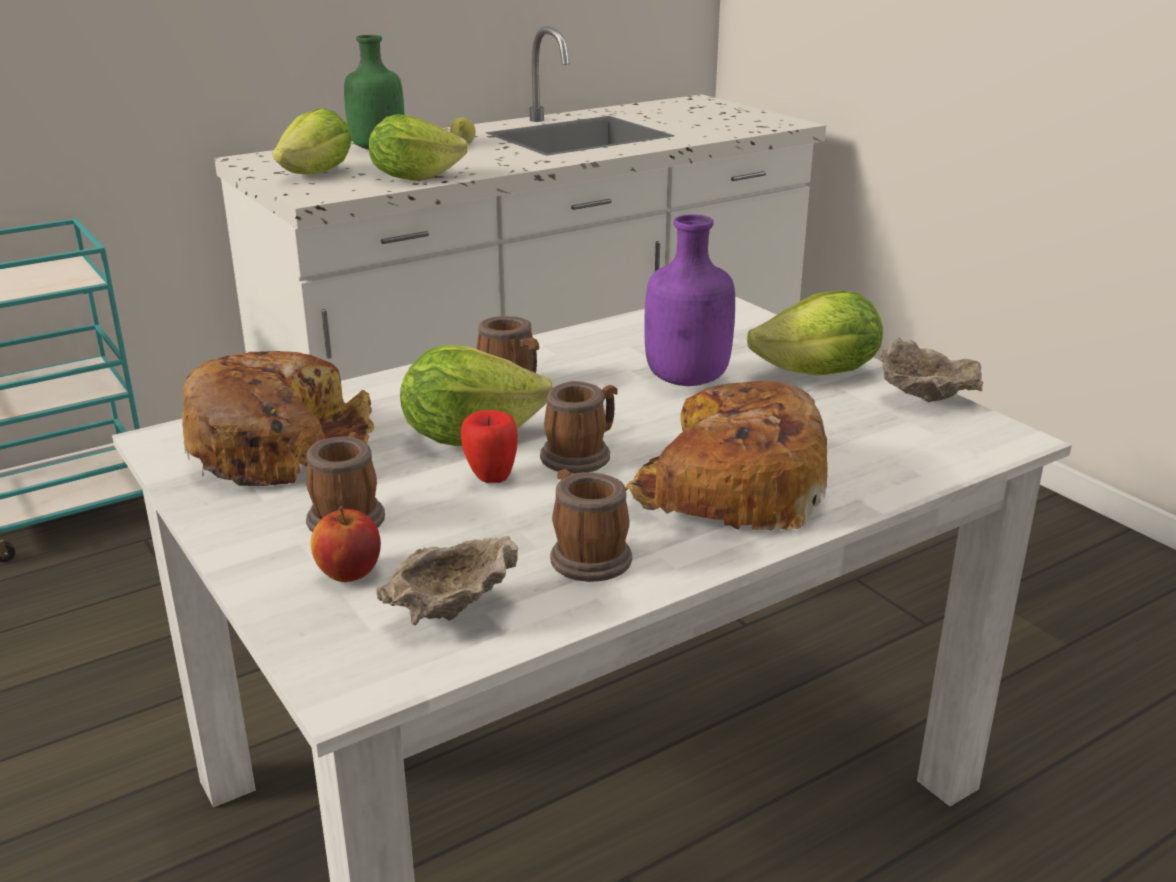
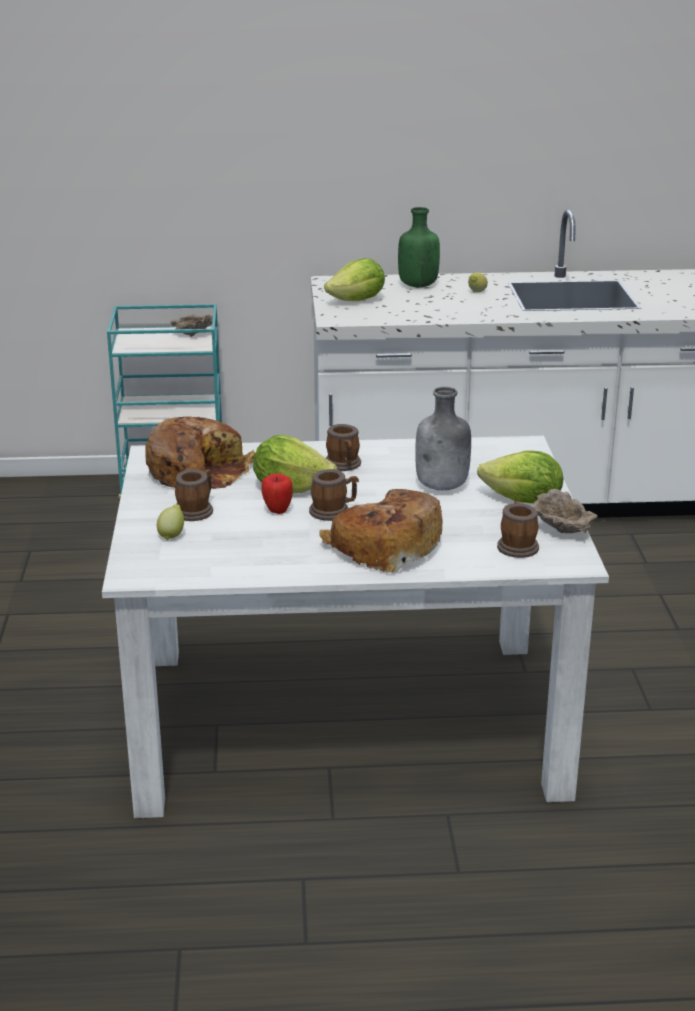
camera: 30 degrees right, 0 degrees up
(349, 573) = (172, 535): apple -> lemon
(414, 177) = (412, 315): lettuce -> none
(451, 612) = (196, 562): beige bowl -> beige bowl (193, 335)
(585, 555) = (279, 556): mug -> mug (517, 545)
(688, 380) = (442, 486): purple bottle -> grey bottle

